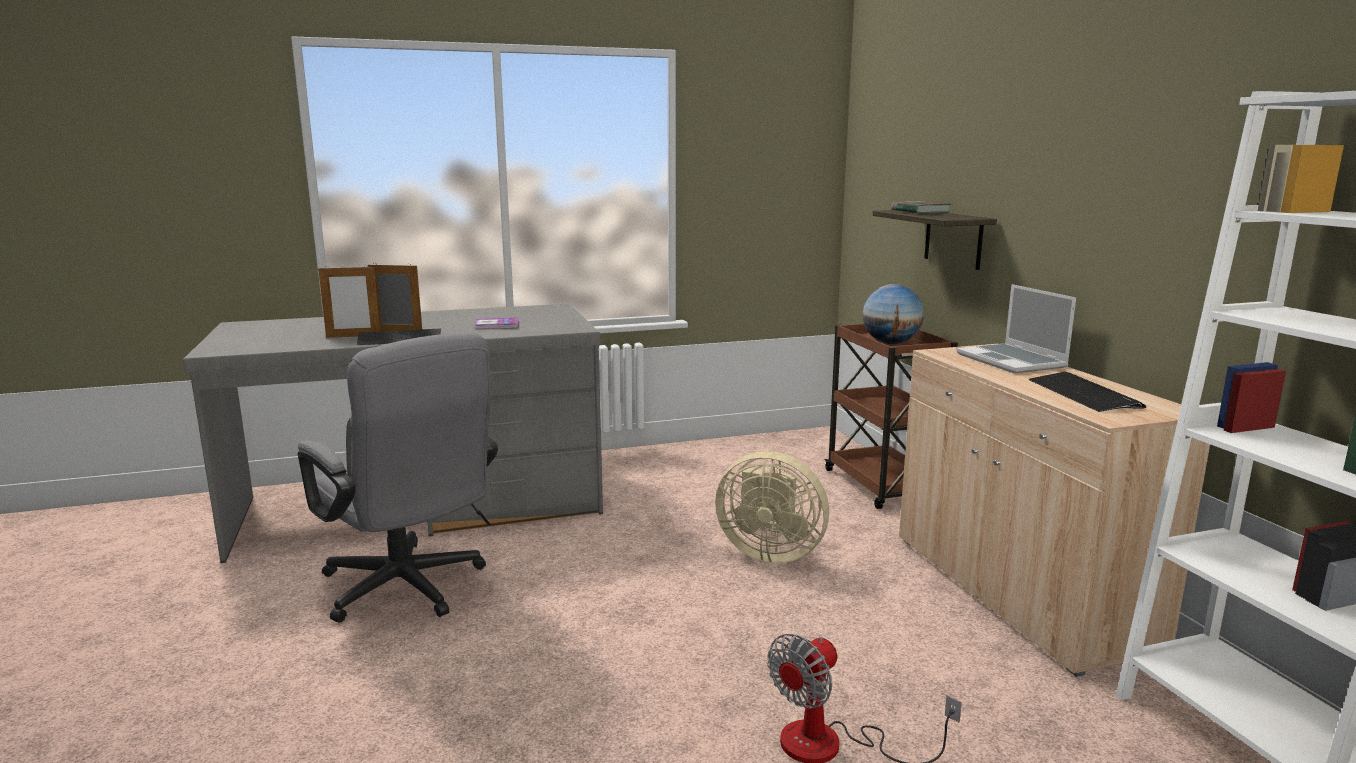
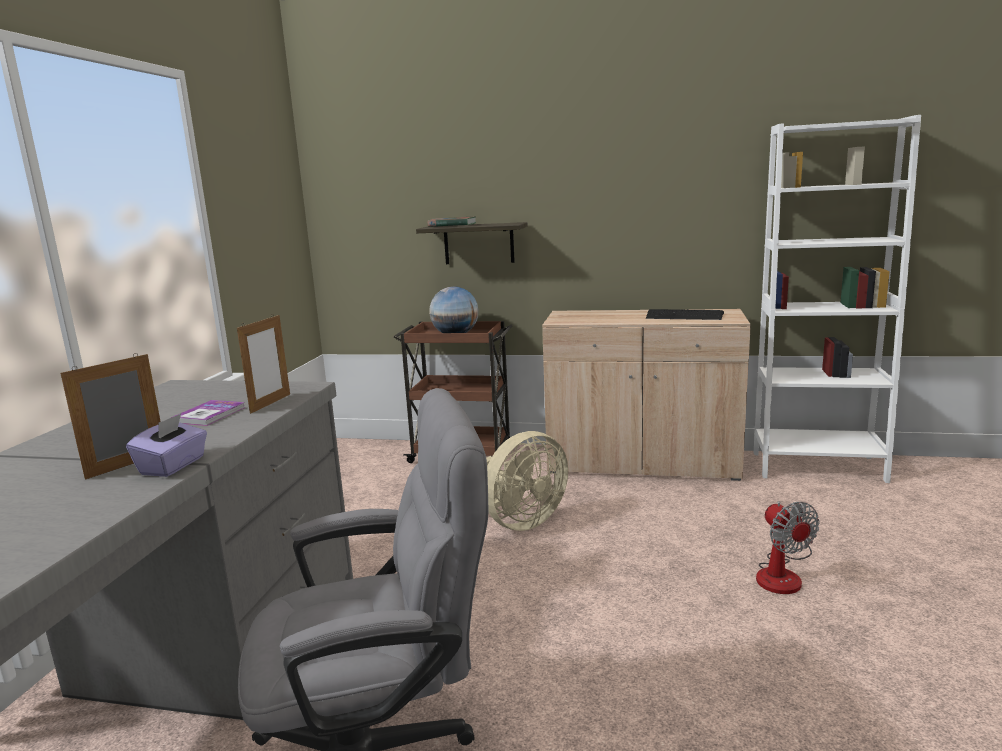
camera: 60 degrees left, 0 degrees up
(353, 336) = (82, 494): picture frame -> picture frame (270, 403)
(400, 339) = (173, 466): keyboard -> purple tissue box
(1012, 361) = (599, 314): laptop -> none

